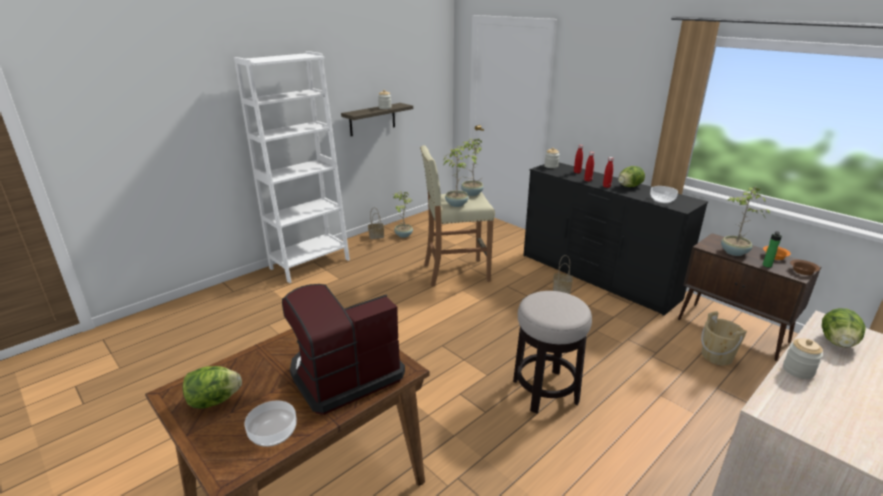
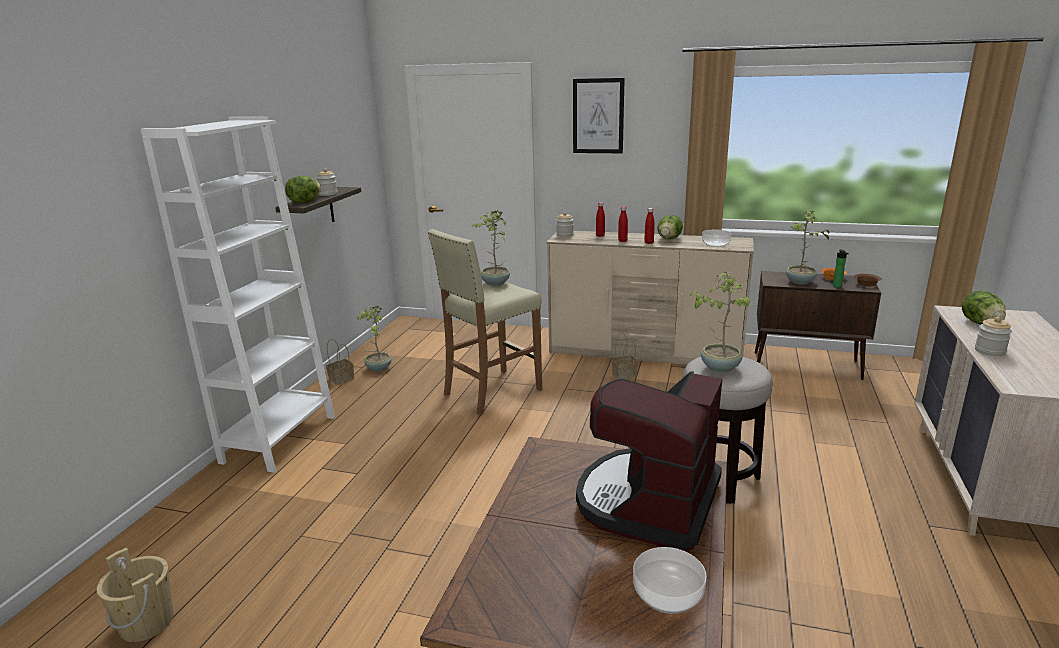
camera: 30 degrees left, 5 degrees down
(214, 401) = (537, 598): lettuce -> lettuce (305, 202)
(457, 204) = (494, 297): potted plant -> potted plant (719, 367)
(597, 277) = (645, 353): black dresser -> beige dresser
(600, 70) = (598, 116): none -> picture
(716, 356) = (818, 391): beige bucket -> beige bucket (146, 622)

